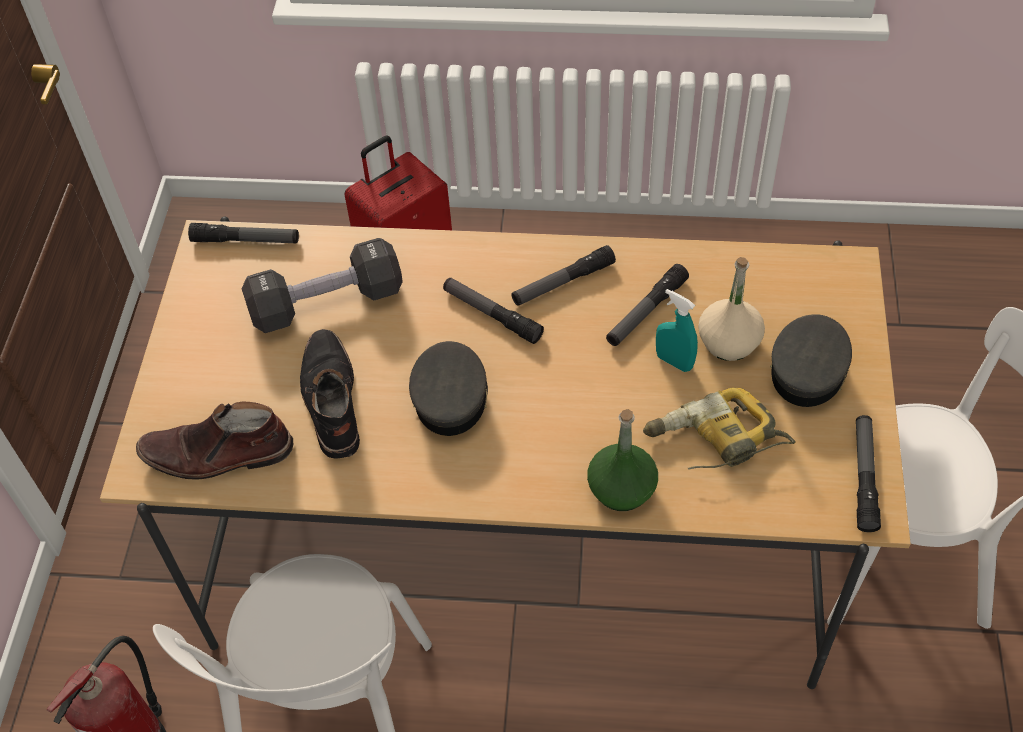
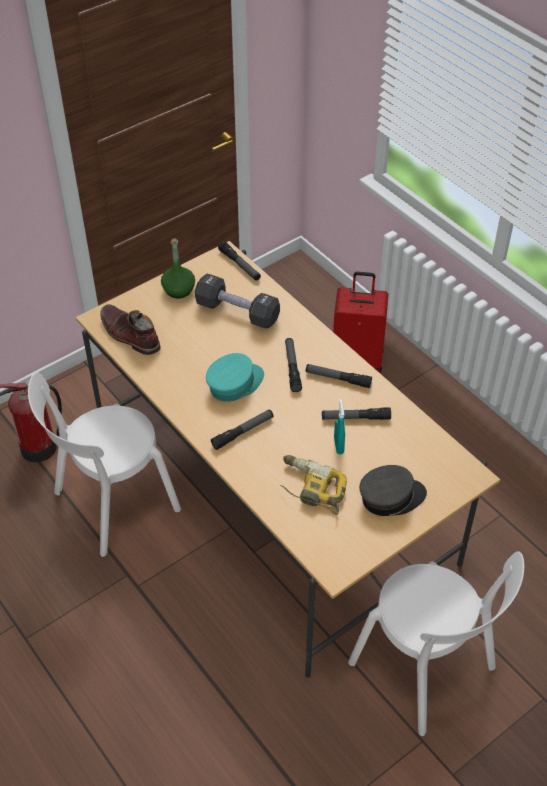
camera: 45 degrees right, 5 degrees down
(330, 400) = (191, 348): black boot -> none
(450, 396) = (235, 384): grey cap -> turquoise cap
(621, 489) = (249, 472): green bottle -> green bottle (178, 290)
(729, 341) = (373, 458): beige bottle -> none
(864, 477) = (351, 556): flashlight -> flashlight (243, 432)

